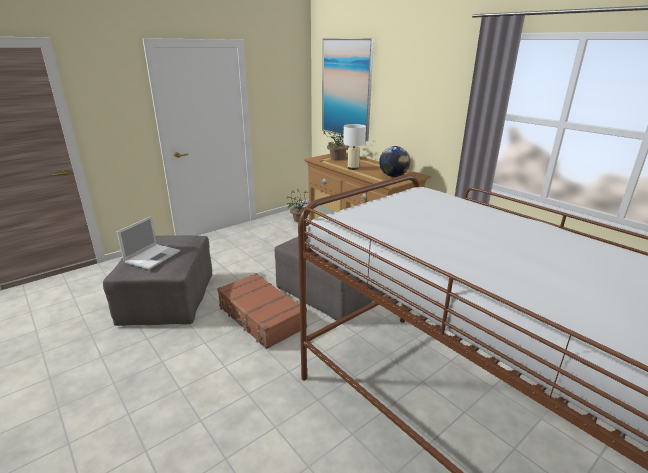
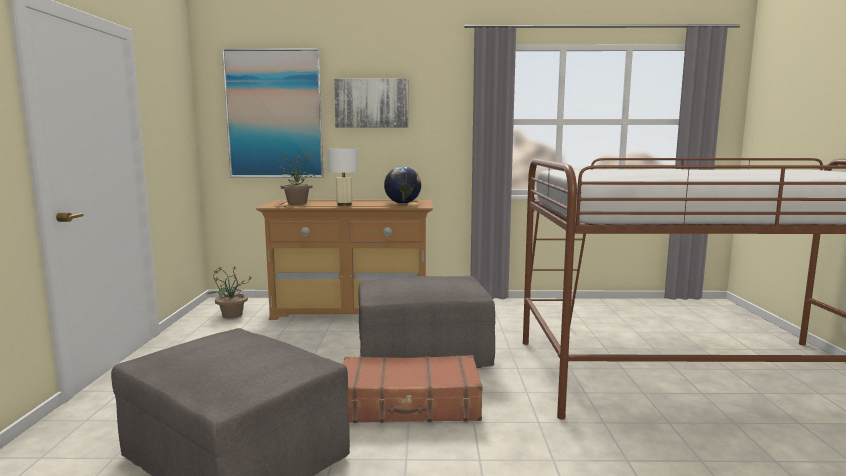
camera: 50 degrees left, 15 degrees down
(153, 256) = (240, 361): laptop -> none
(401, 86) = (371, 103): none -> picture

